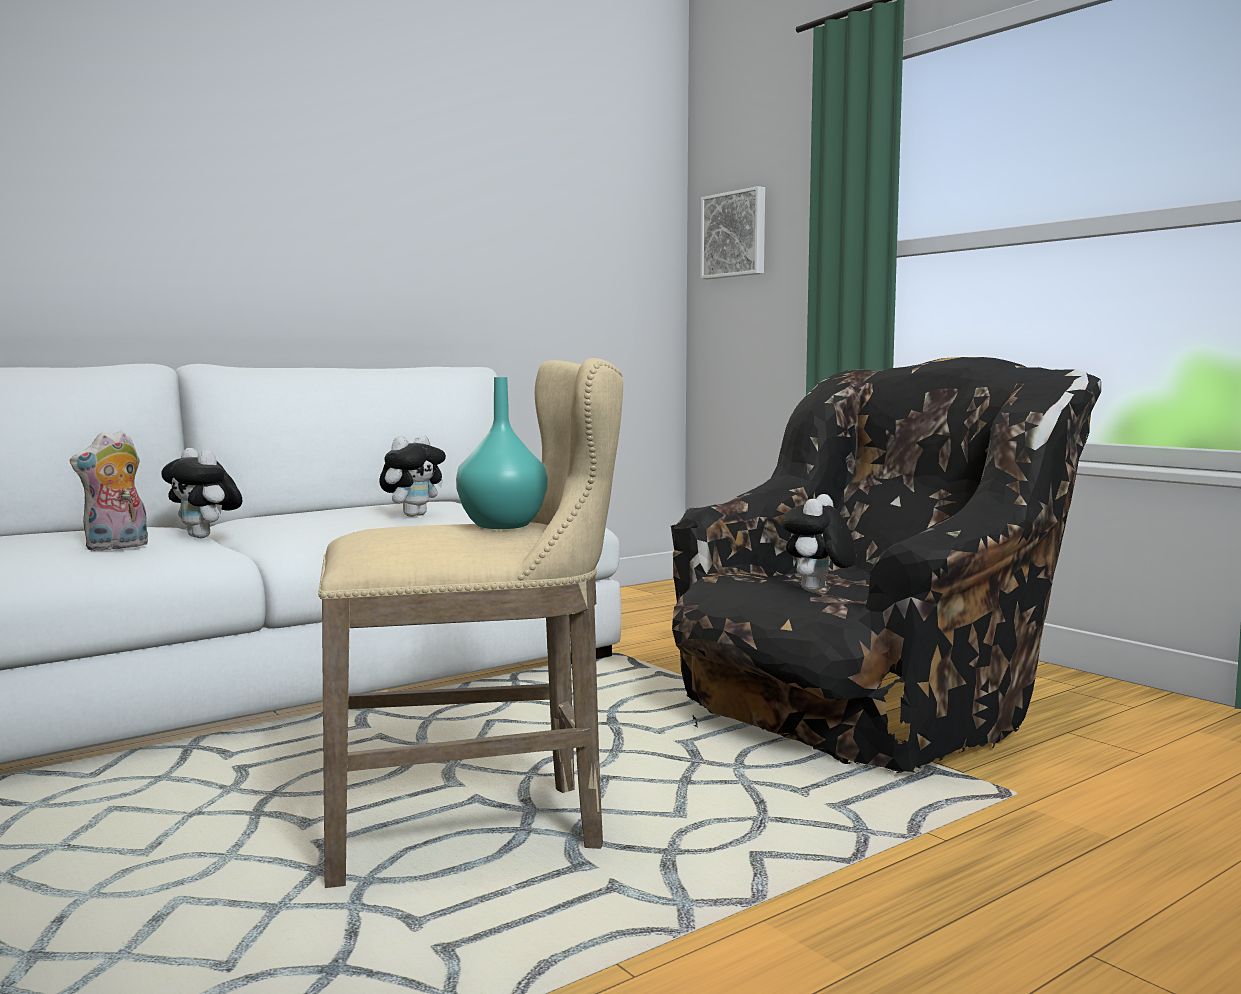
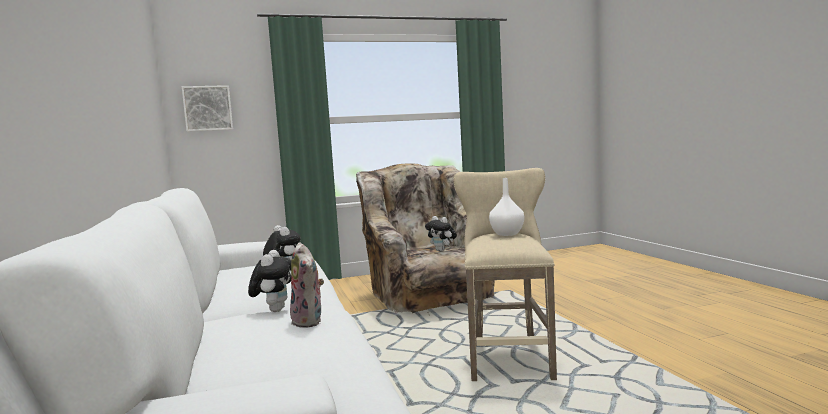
camera: 70 degrees left, 0 degrees up
(205, 537) = (274, 310): plush toy -> plush toy turned 60 degrees counterclockwise
(503, 525) = (506, 234): turquoise vase -> white vase
(872, 711) = (428, 294): black armchair -> beige armchair

